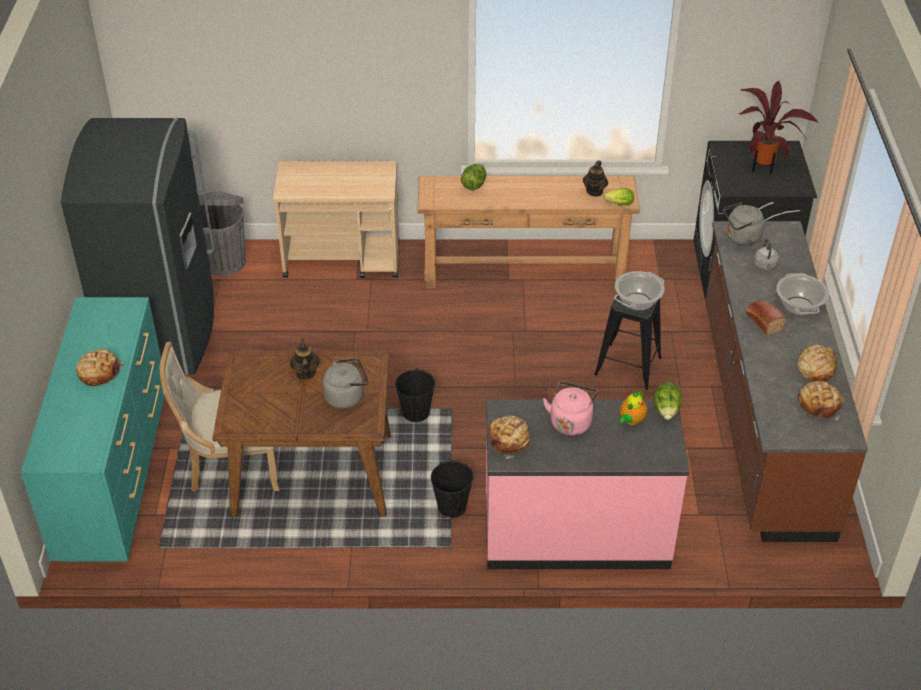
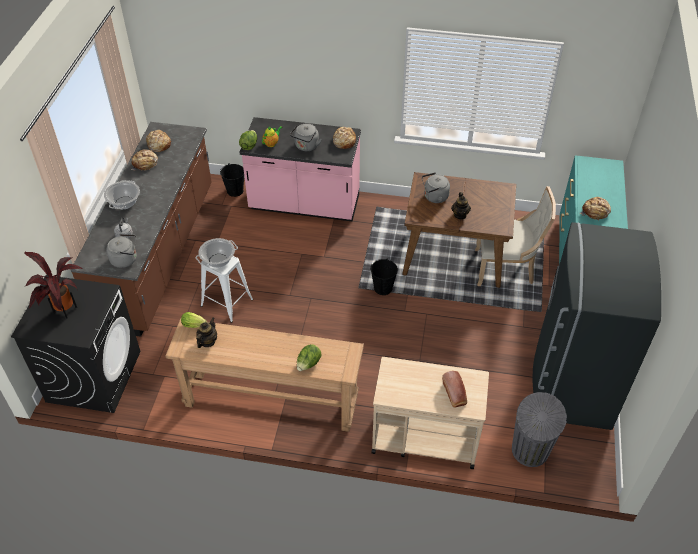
camera: 170 degrees left, 5 degrees up
(451, 506) = (371, 227): black bucket -> black bucket (235, 191)
(571, 421) = (306, 147): pink kettle -> grey kettle
(628, 366) = (227, 302): black stool -> white stool
(762, 321) = (155, 195): bread -> bread (454, 394)

